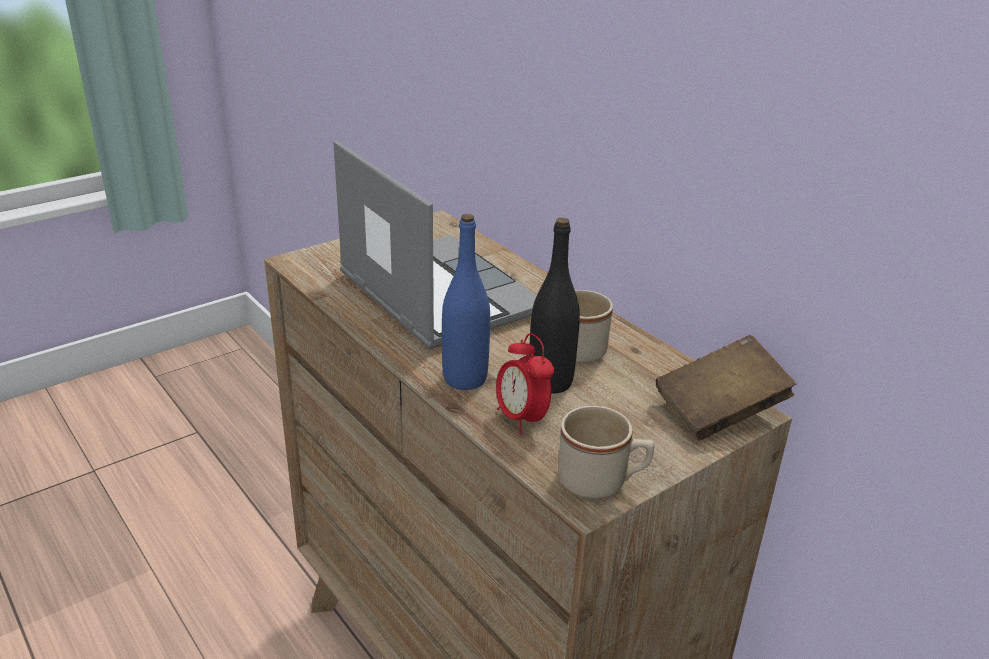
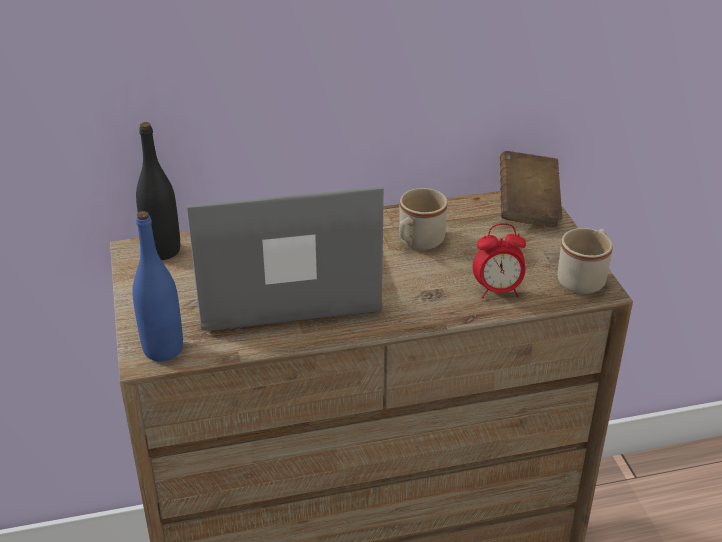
camera: 65 degrees left, 5 degrees up
(465, 379) = (430, 303): blue bottle -> blue bottle (163, 349)
(550, 382) = (456, 264): black bottle -> black bottle (163, 251)

